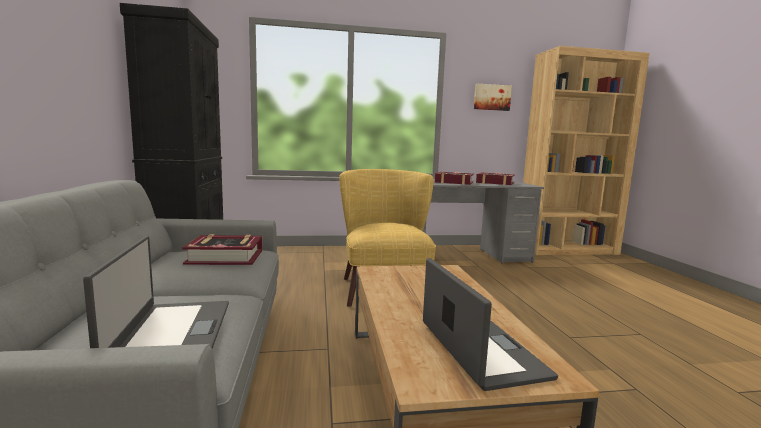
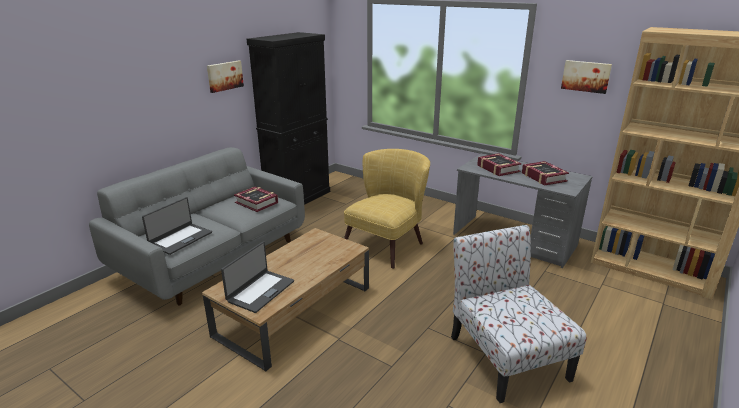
camera: 45 degrees right, 15 degrees up
(92, 48) = (224, 76): none -> picture
(651, 328) = (506, 355): none -> chair

